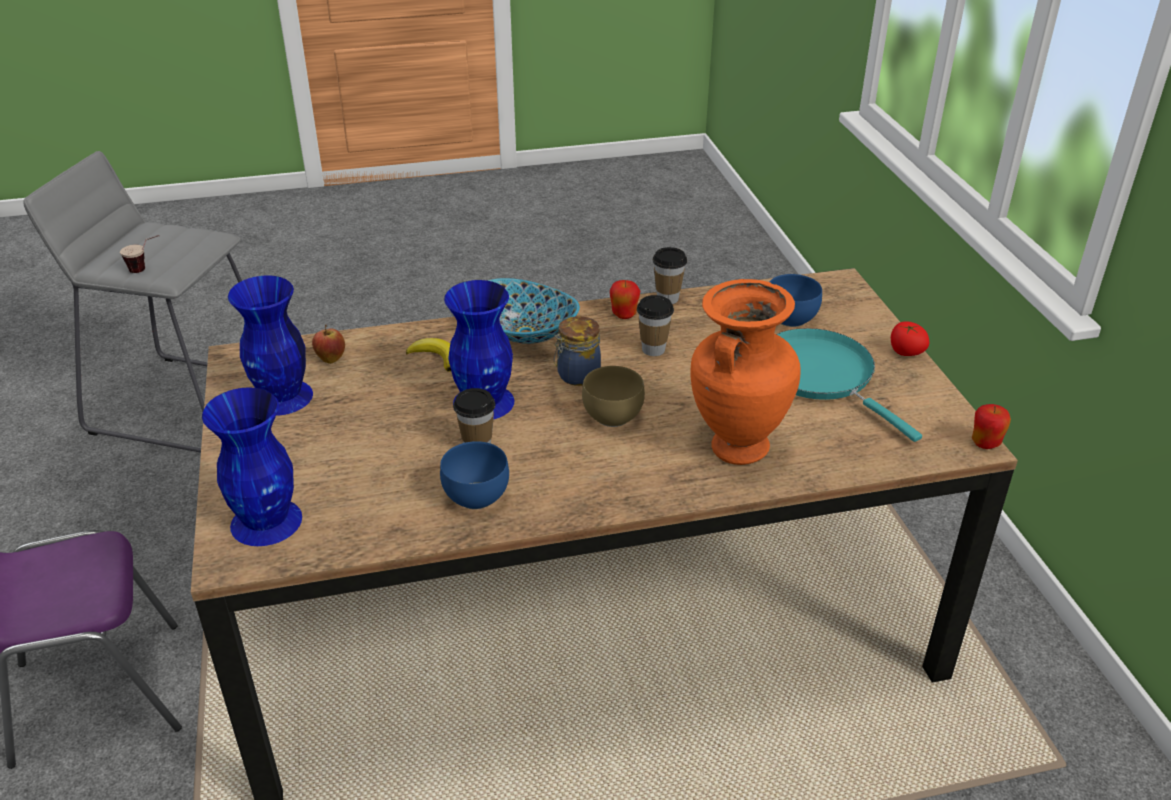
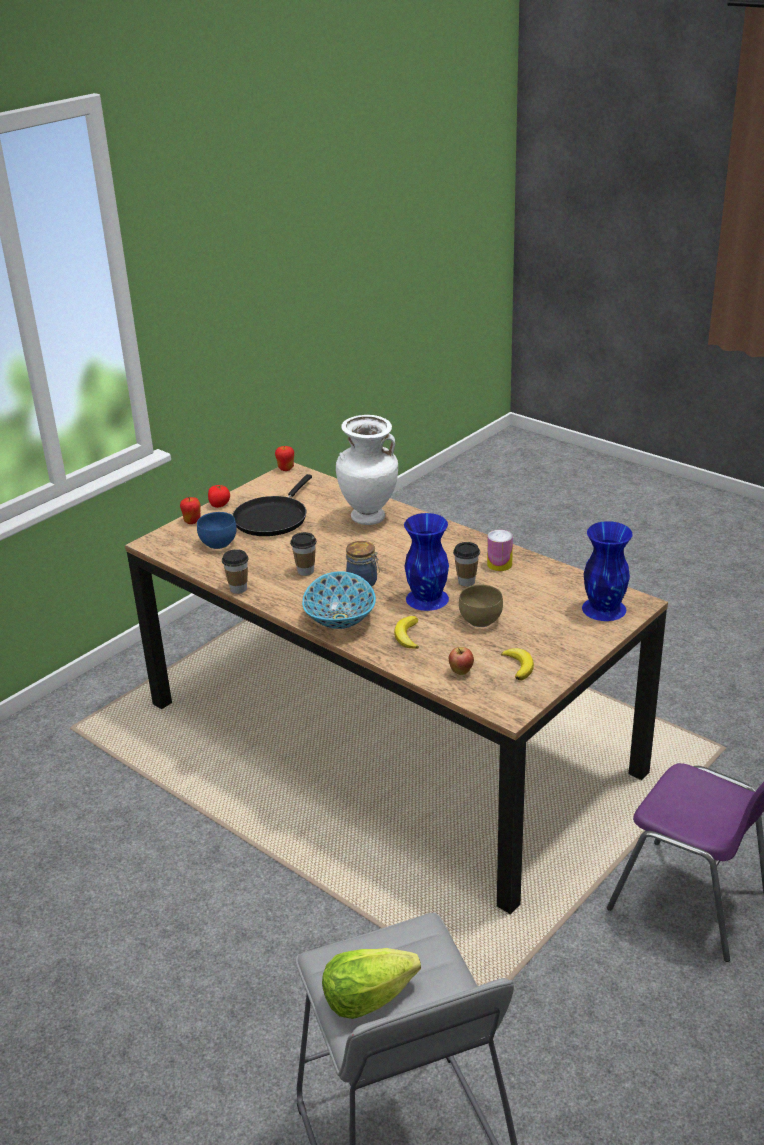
camera: 125 degrees left, 5 degrees down
(146, 269) = (430, 953): cup -> none
(162, 238) = (367, 998): none -> lettuce
(281, 397) = (519, 666): blue vase -> banana
(478, 496) = (499, 564): blue bowl -> can
(615, 416) = (386, 557): brown bowl -> brown bowl (479, 620)
(624, 315) = (277, 595): apple -> apple (192, 521)
(736, 448) = (369, 518): orange vase -> white vase
(821, 376) = (272, 518): turquoise frying pan -> black frying pan

